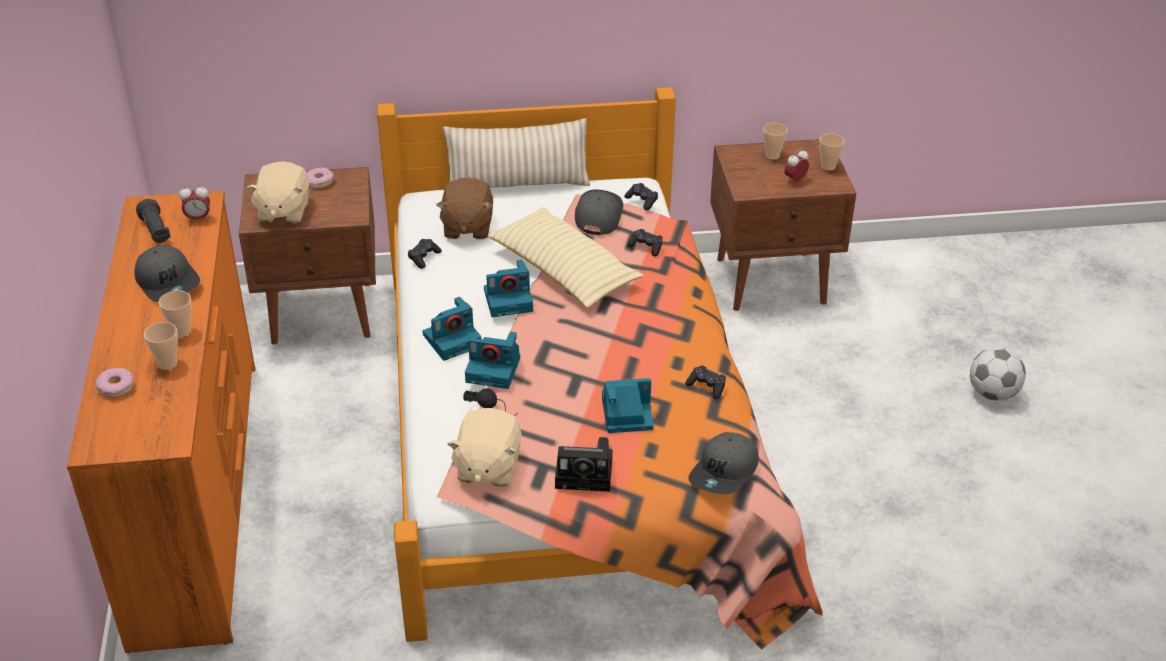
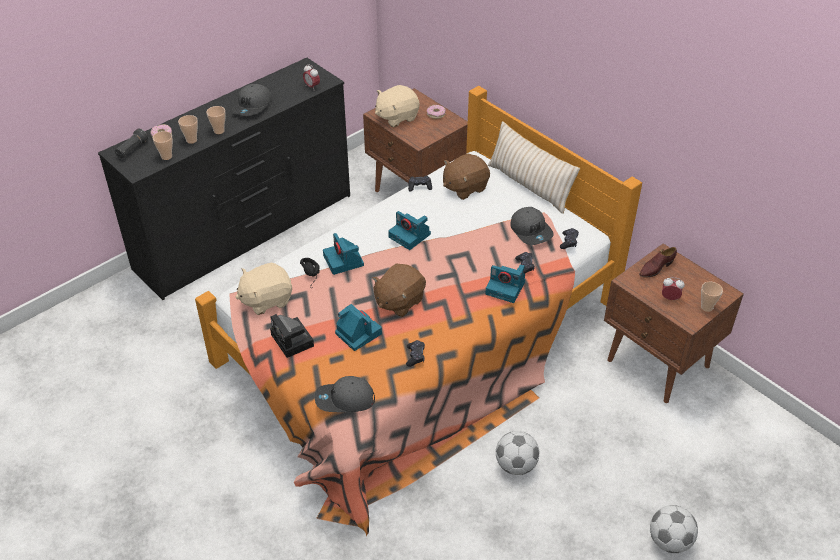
camera: 55 degrees right, 5 degrees up
(156, 231) = (288, 81): black flashlight -> black flashlight (132, 150)
(199, 496) = (246, 232): orange dresser -> black dresser
(453, 340) = (360, 234): camera -> camera (506, 288)
(564, 270) = (465, 244): beige pillow -> none
(598, 215) = (531, 231): grey cap -> grey cap turned 90 degrees clockwise
(606, 359) = (399, 301): none -> brown plush toy
(745, 166) = (656, 268): none -> brown shoe
(772, 156) = (685, 275): cup -> cup (166, 156)
(817, 448) = (515, 465): none -> football

